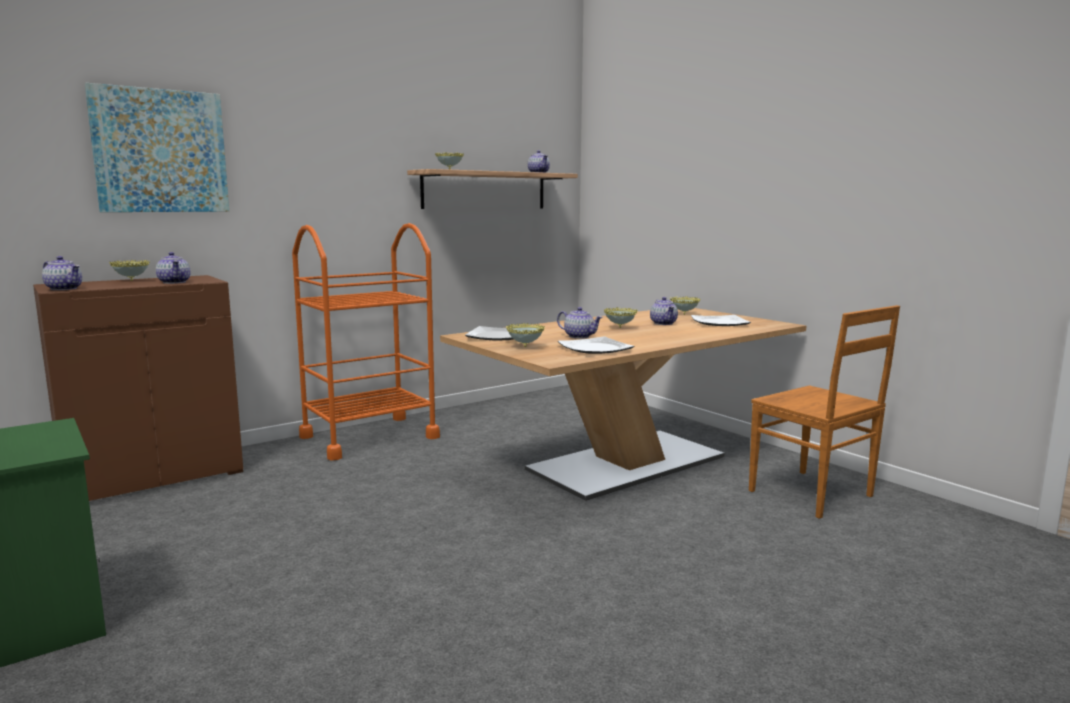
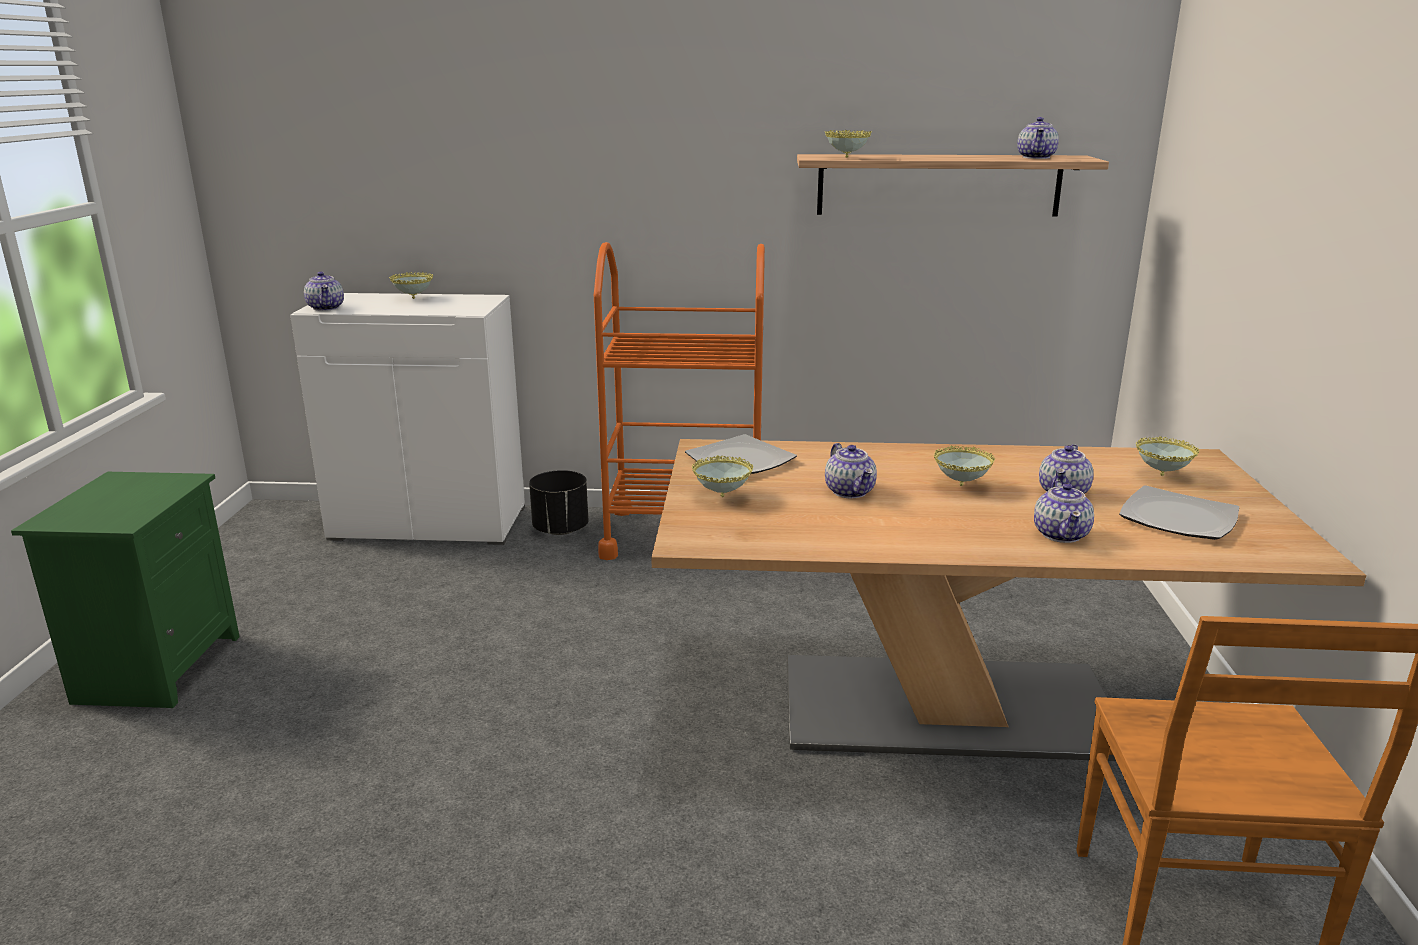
camera: 40 degrees right, 10 degrees up
(154, 476) = (430, 523): brown cabinet -> white cabinet
(160, 151) = (457, 138): picture -> none
(174, 282) = (438, 309): teapot -> teapot (1061, 534)
(275, 454) = (561, 529): none -> black planter
(595, 348) = (808, 529): plate -> none

